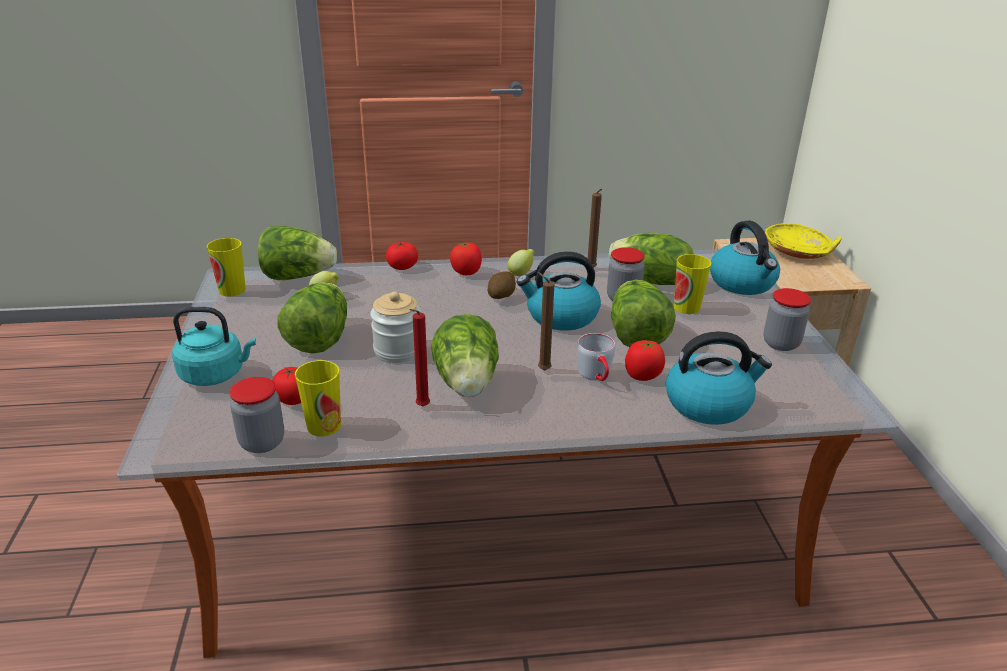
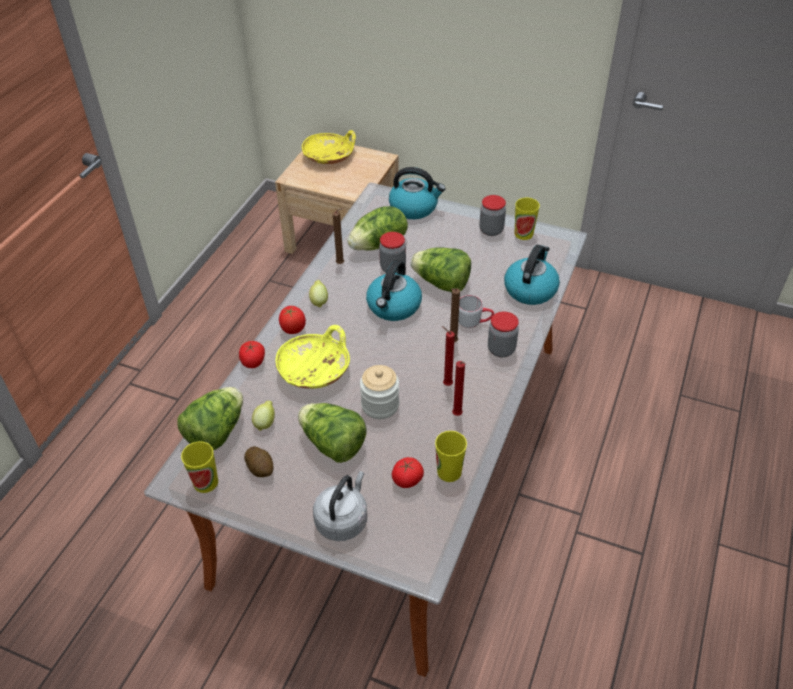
camera: 60 degrees left, 15 degrees up
(216, 374) = (343, 520): turquoise kettle -> grey kettle
(262, 442) = (449, 510): jar -> jar (501, 349)
(420, 299) = (315, 369): none -> yellow bowl
(467, 384) = (446, 384): lettuce -> red candle
(501, 296) = (344, 324): potato -> potato (260, 468)
(642, 376) = (487, 302): tomato -> none
(687, 307) = (425, 246): cup -> cup (523, 234)

